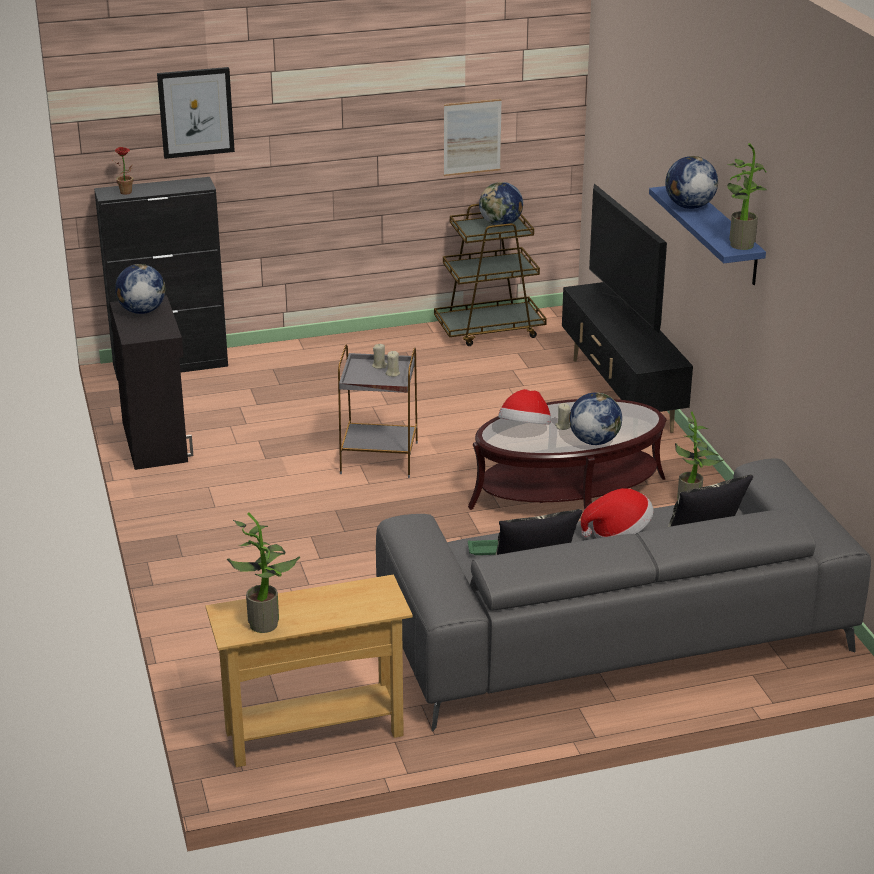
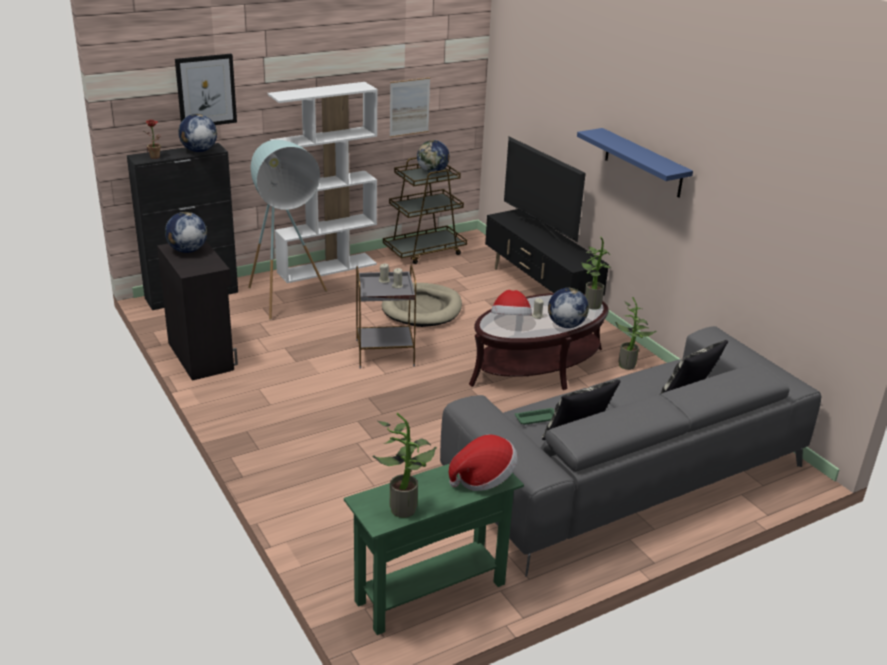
camera: 15 degrees left, 0 degrees up
(280, 388) = (286, 306): none -> turquoise floor lamp
(314, 733) = (430, 592): beige console table -> green console table
(352, 343) = (327, 268): none -> white bookcase
(452, 406) = (422, 308): none -> beige dog bed
(618, 533) = (621, 395): hat -> hat (483, 478)
(689, 206) = (615, 143): globe -> globe (199, 151)
(739, 243) = (670, 166): potted plant -> potted plant (590, 304)

